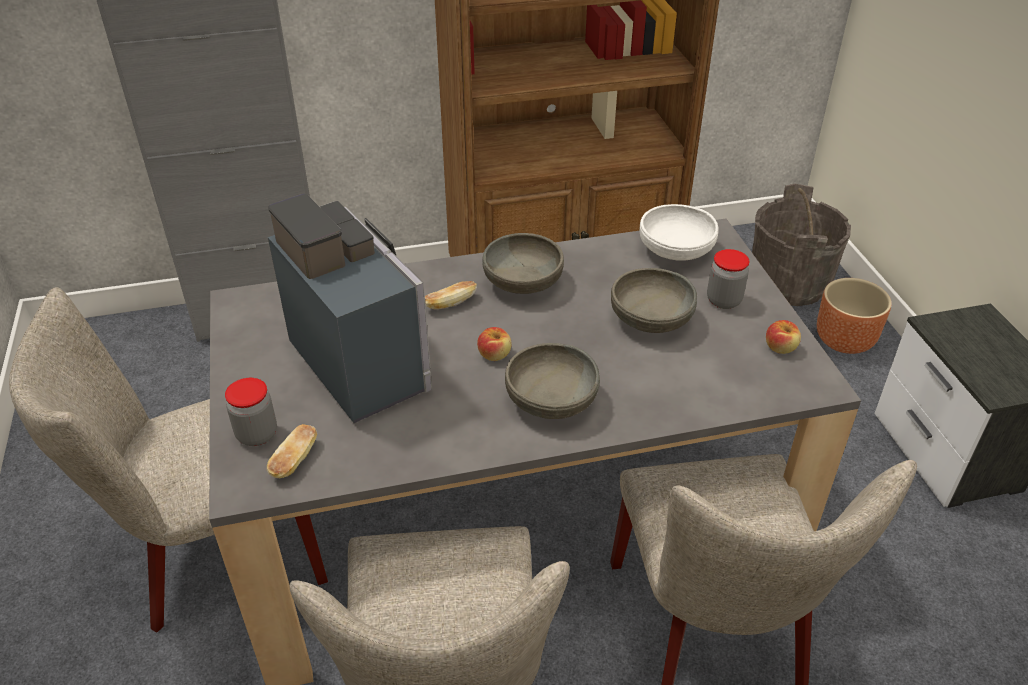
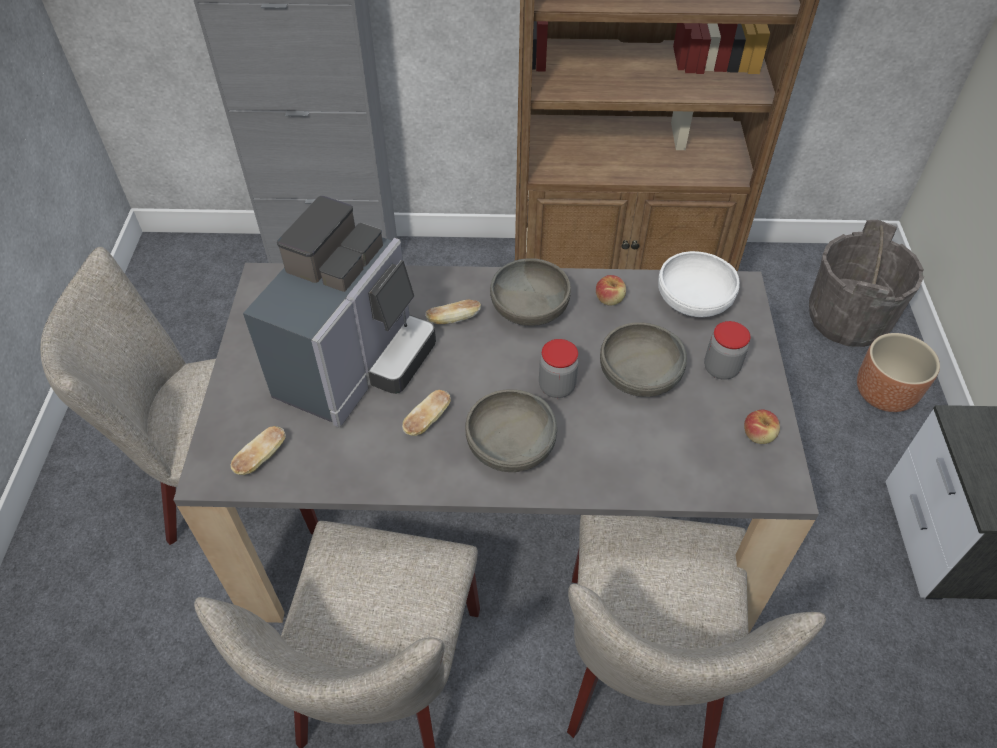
camera: 15 degrees right, 10 degrees up
(257, 434) = (238, 423): jar -> jar (557, 386)
(365, 360) = (356, 365): coffee machine -> coffee machine turned 45 degrees clockwise
(458, 394) = (427, 420): none -> bread
(495, 354) = (475, 384): apple -> apple (609, 299)

